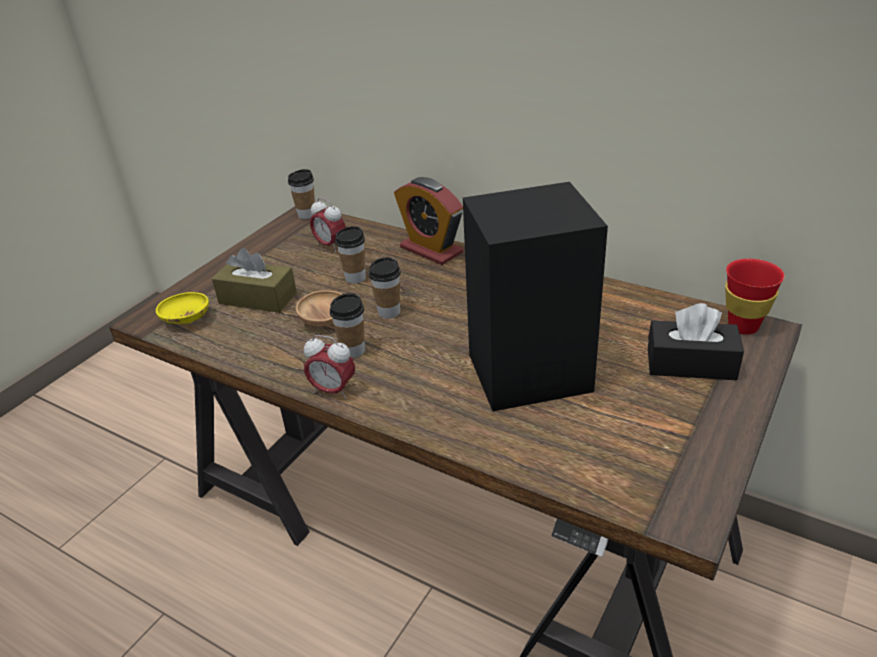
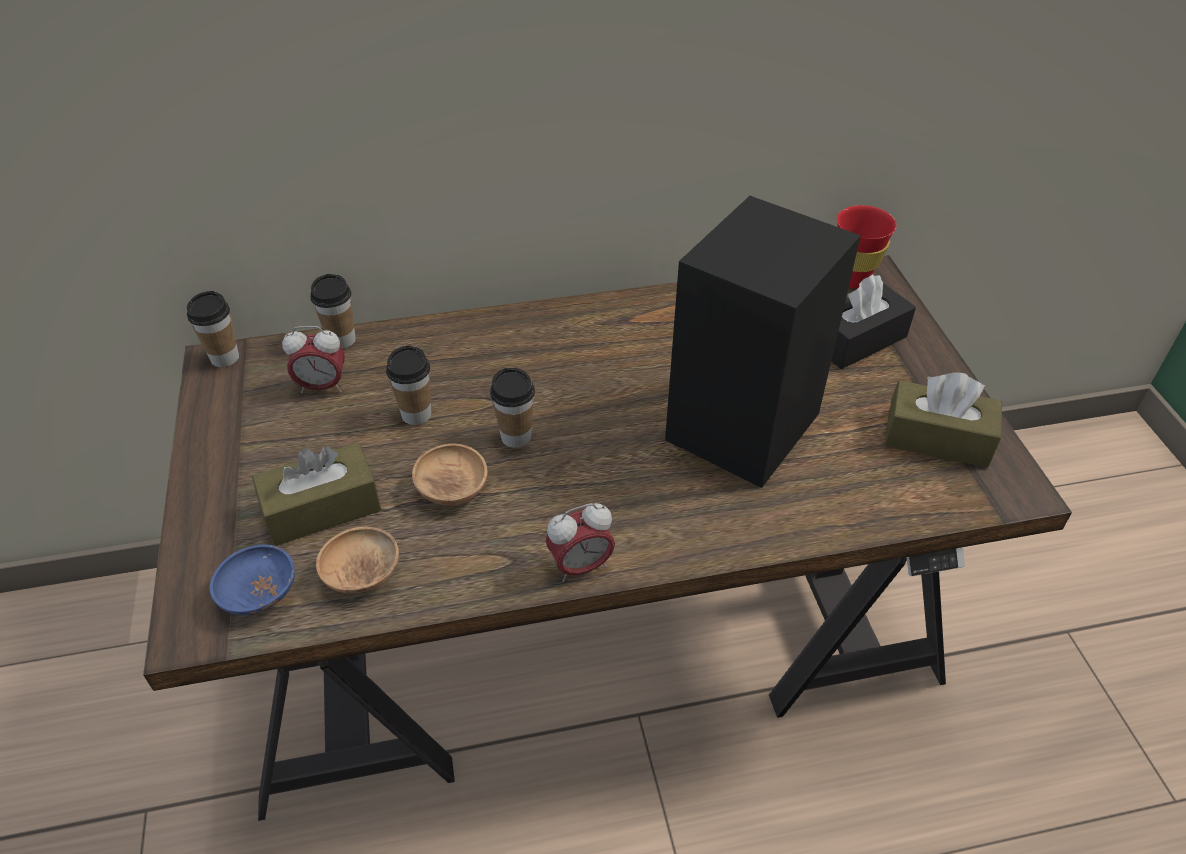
camera: 45 degrees left, 10 degrees up
(186, 320) = (259, 594): yellow bowl -> blue bowl
(234, 335) = (362, 574): none -> brown bowl
(353, 351) = (538, 506): cup -> cup (341, 340)
(431, 250) = (461, 333): alarm clock -> none
(666, 453) = (937, 438): none -> brown tissue box

